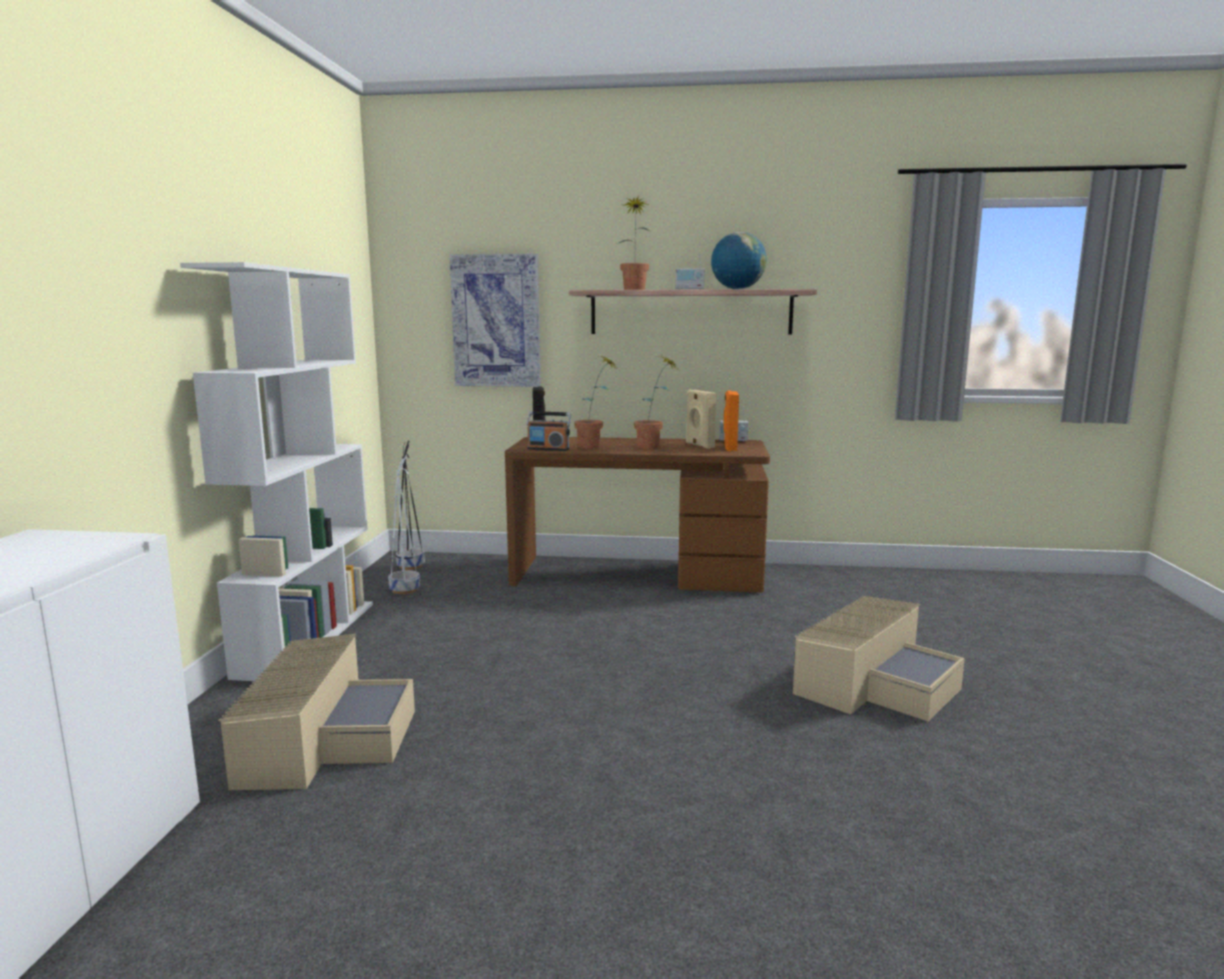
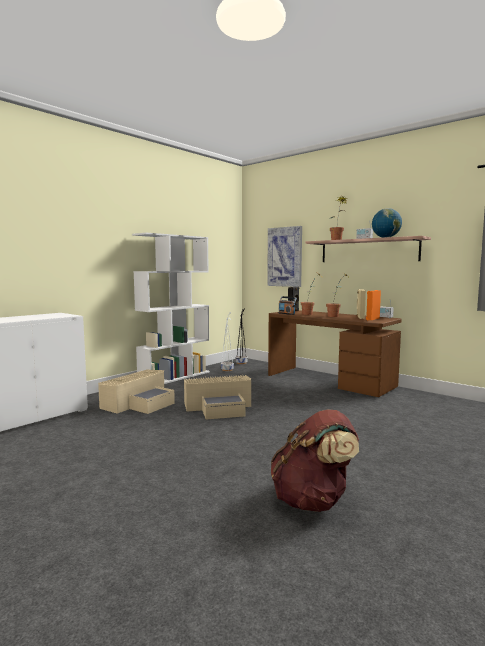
camera: 35 degrees right, 5 degrees down
(874, 682) = (371, 439): beige storage box -> beige storage box (220, 407)
(994, 848) = (313, 501): none -> brown backpack

